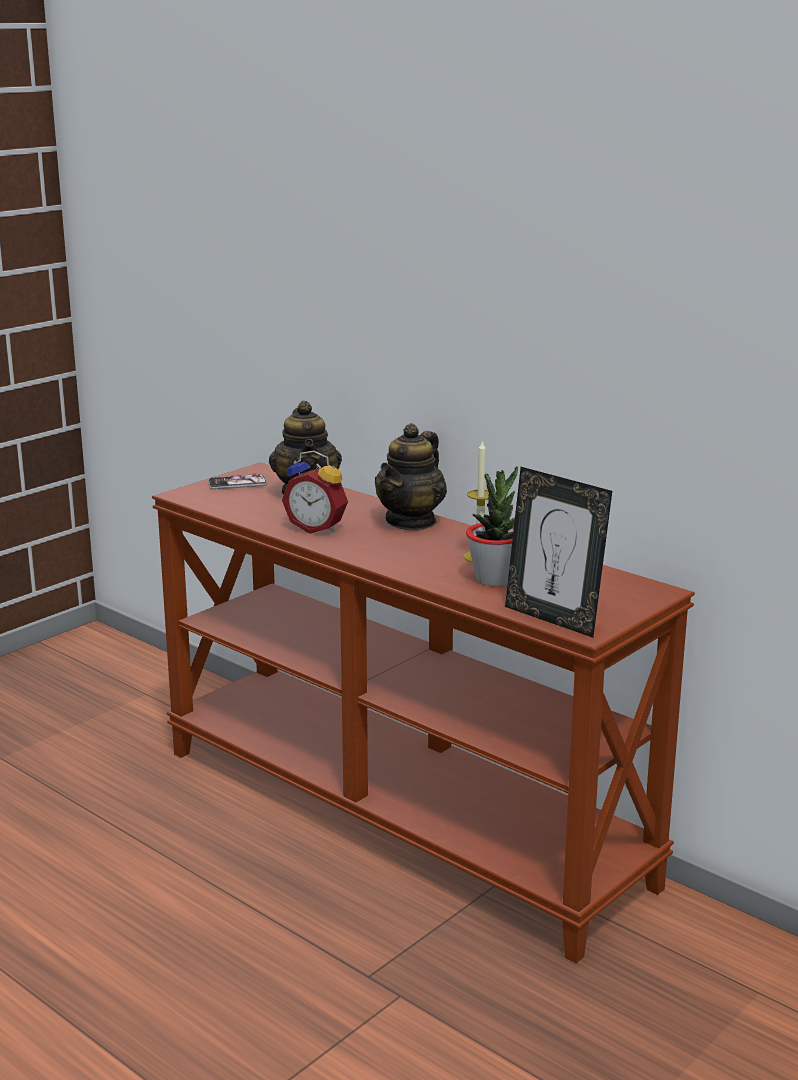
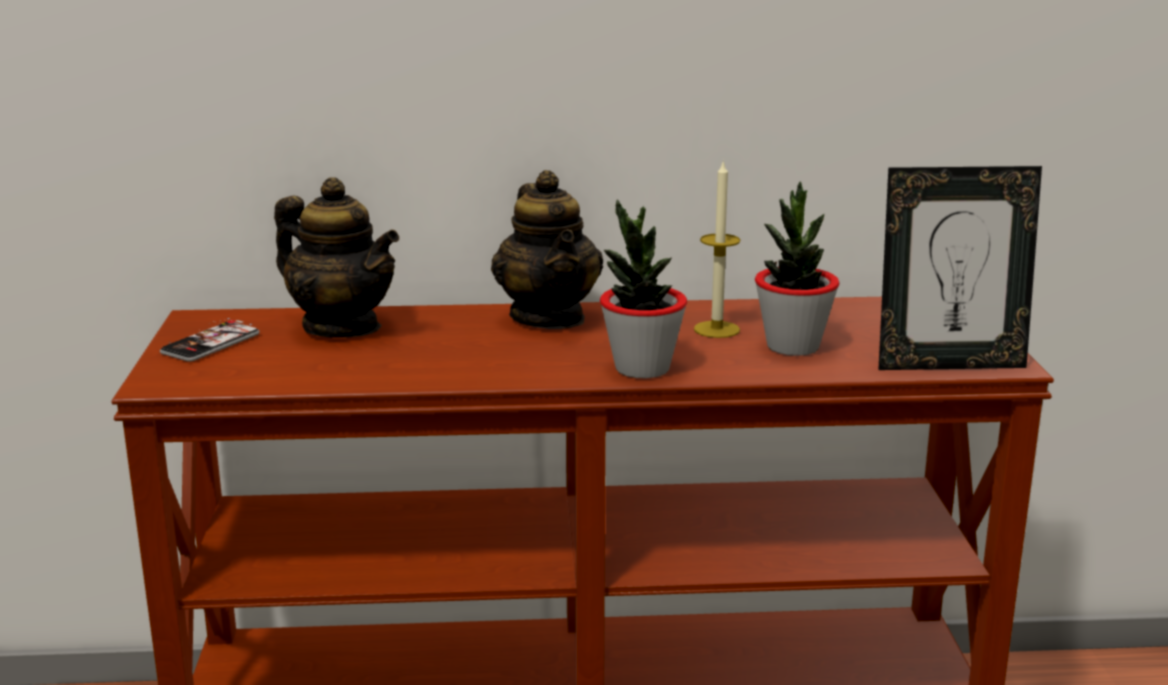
camera: 45 degrees left, 0 degrees up
(317, 528) = (461, 361): alarm clock -> none
(388, 561) = (641, 368): none -> potted plant

